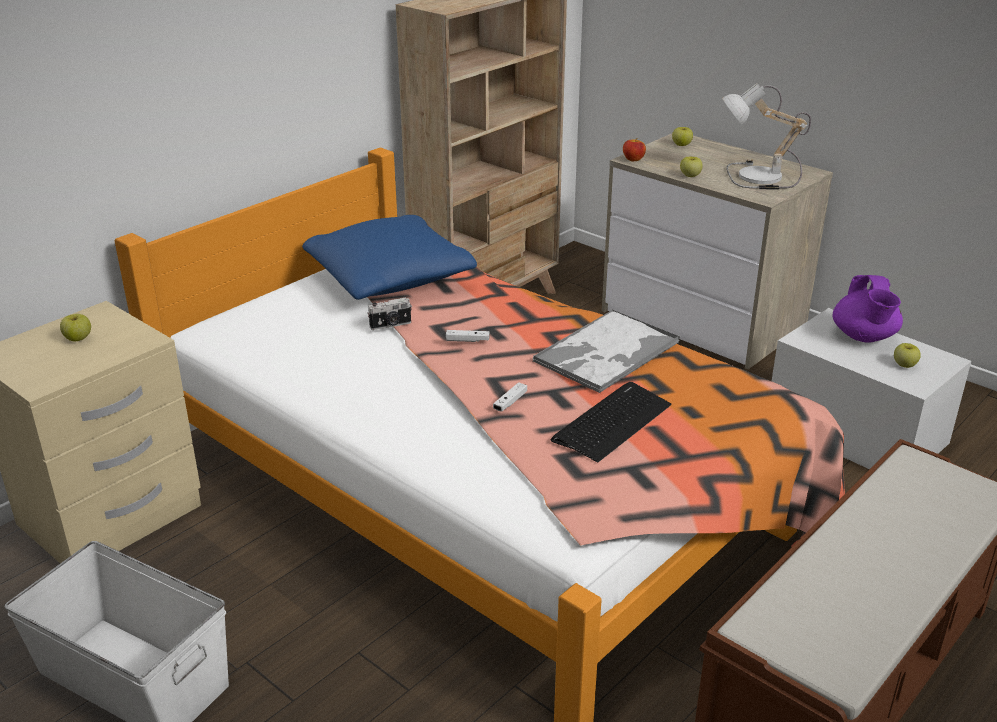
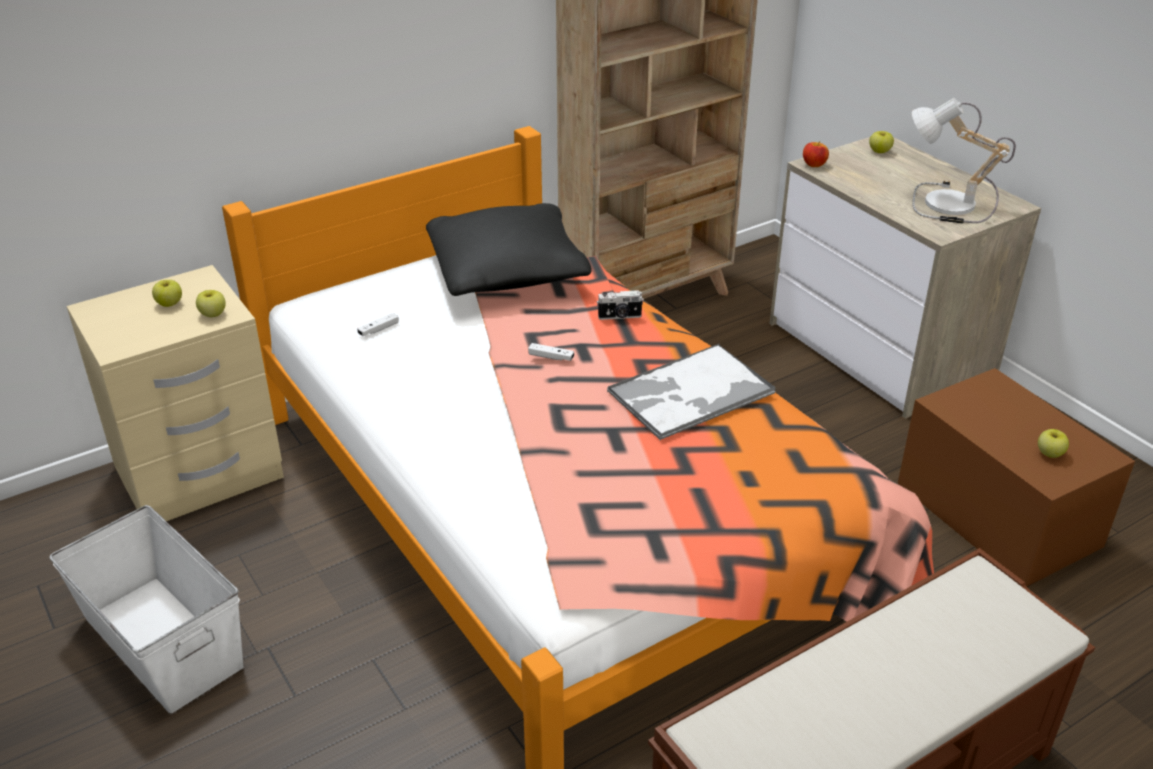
camera: 15 degrees right, 5 degrees up
(390, 278) = (507, 271): blue pillow -> black pillow
(391, 325) = (484, 327): camera -> camera (620, 316)
(510, 402) = (561, 436): white game controller -> white game controller (378, 329)
(612, 422) = (657, 476): keyboard -> none
(690, 176) = (868, 193): apple -> apple (213, 314)
(855, 431) = (996, 514): white storage box -> brown storage box
(864, 337) = (1018, 411): purple teapot -> none

